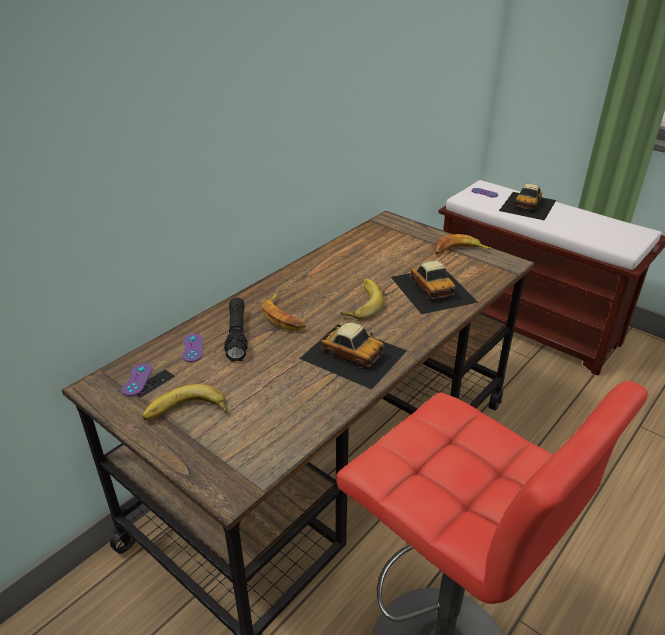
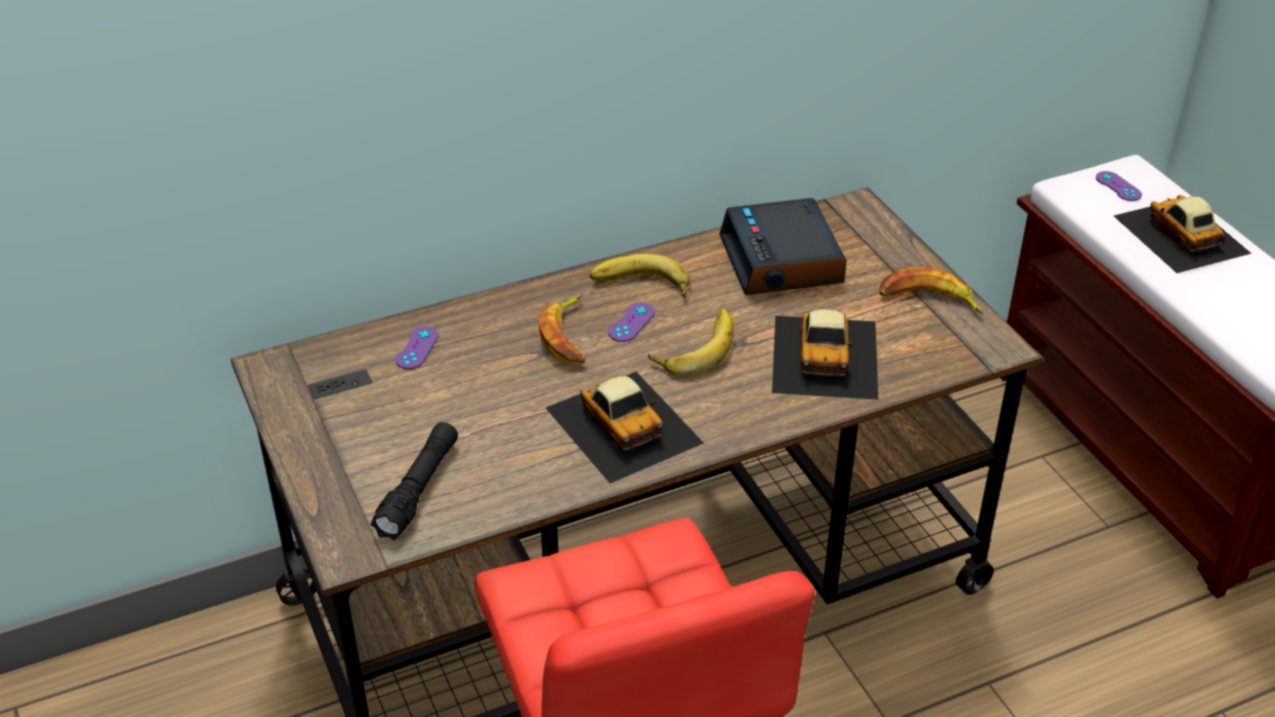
camera: 25 degrees right, 5 degrees up
(137, 379) = (323, 373): purple game controller -> purple game controller (631, 323)
(187, 413) = (356, 439): banana -> banana (640, 286)
(237, 335) = (486, 347): black flashlight -> black flashlight (418, 490)
(372, 251) = (782, 261): none -> alarm clock
(528, 205) = (1181, 234): toy car -> toy car turned 105 degrees clockwise

